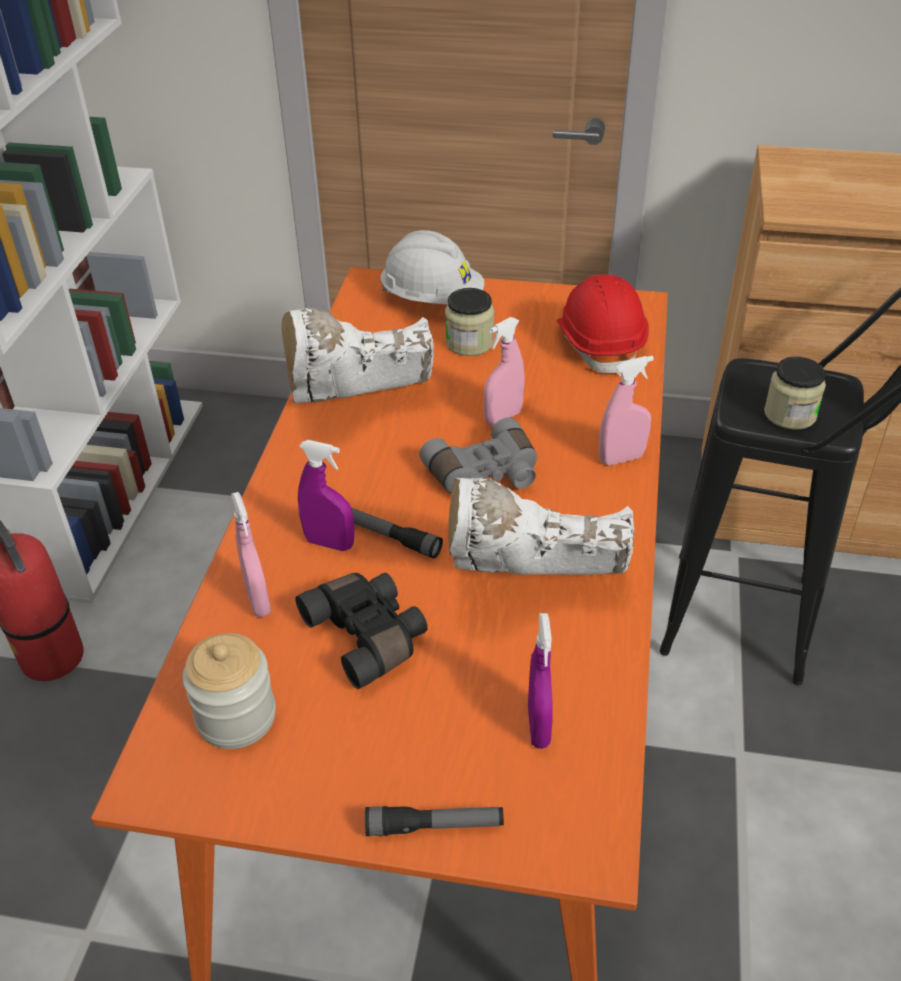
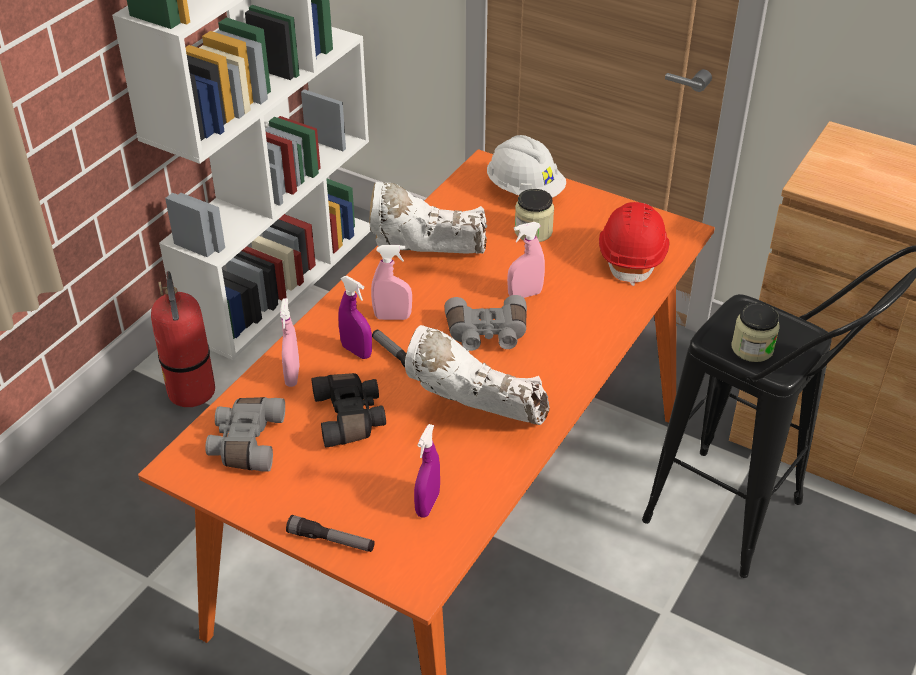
camera: 20 degrees right, 0 degrees up
(236, 717) = (245, 443): jar -> grey binoculars
(621, 458) = (593, 347): pink spray bottle -> pink spray bottle (392, 317)

